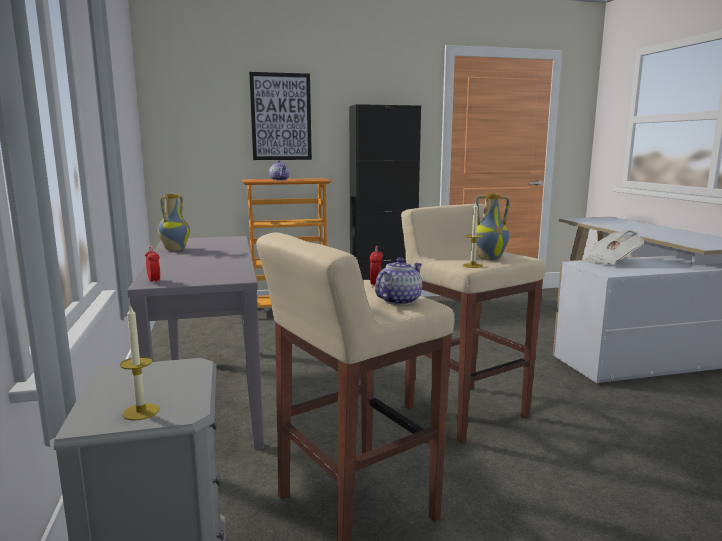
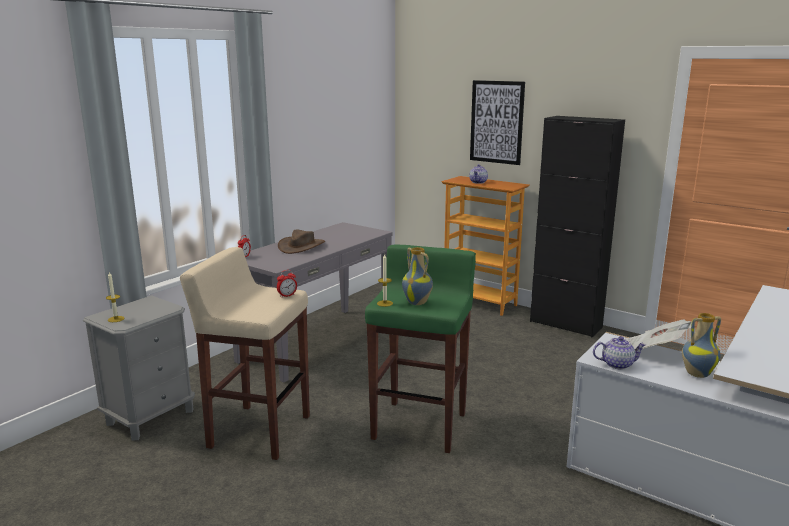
camera: 50 degrees right, 5 degrees up
(174, 249) = (319, 234): vase -> vase (697, 373)
(194, 260) = (301, 246): none -> brown hat
(398, 300) = (259, 308): teapot -> teapot (617, 364)
(464, 411) = (420, 425): beige stool -> green stool

